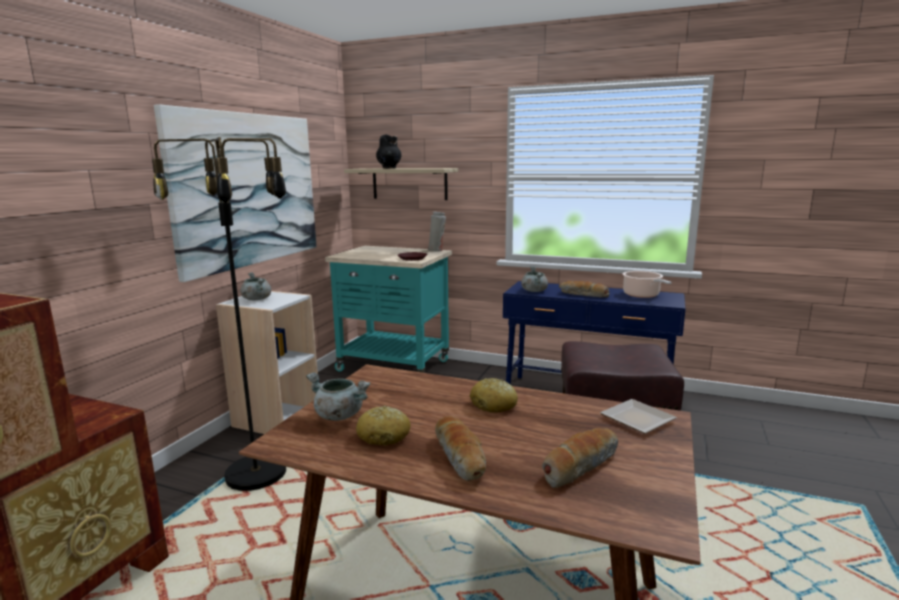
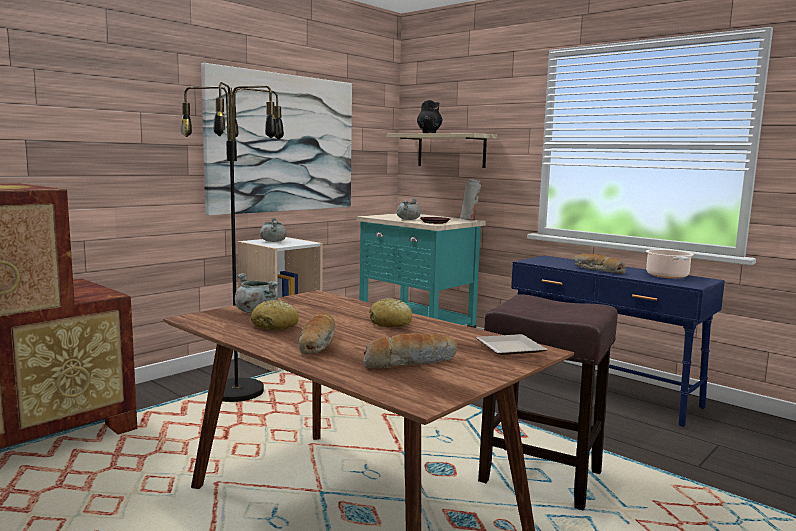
camera: 20 degrees right, 5 degrees down
(534, 291) = (548, 262): grey cooking pot -> grey cooking pot (408, 219)

